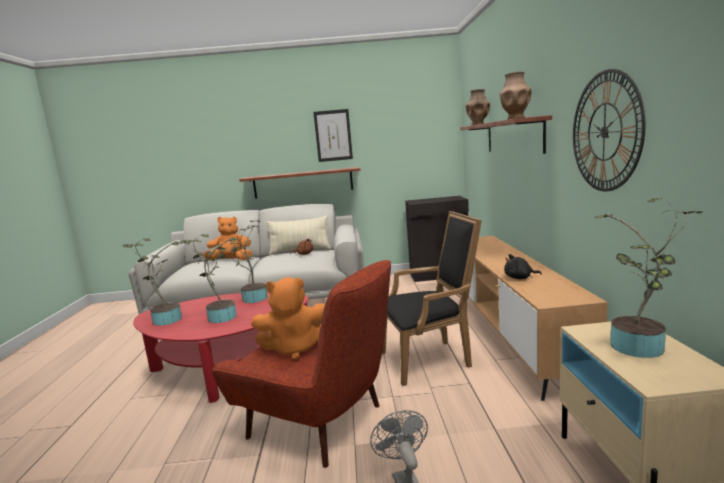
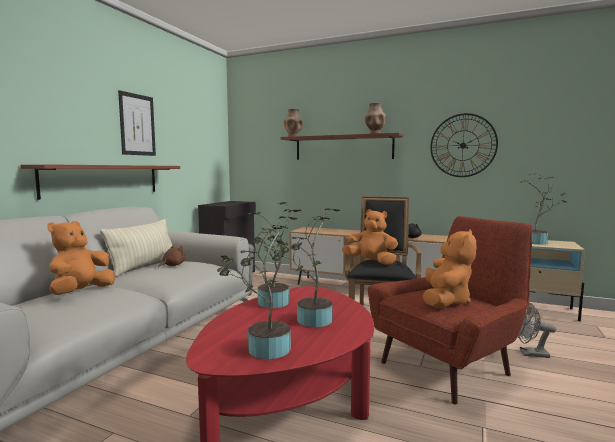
camera: 65 degrees left, 5 degrees down
(412, 294) = (371, 262): none -> orange plush toy

